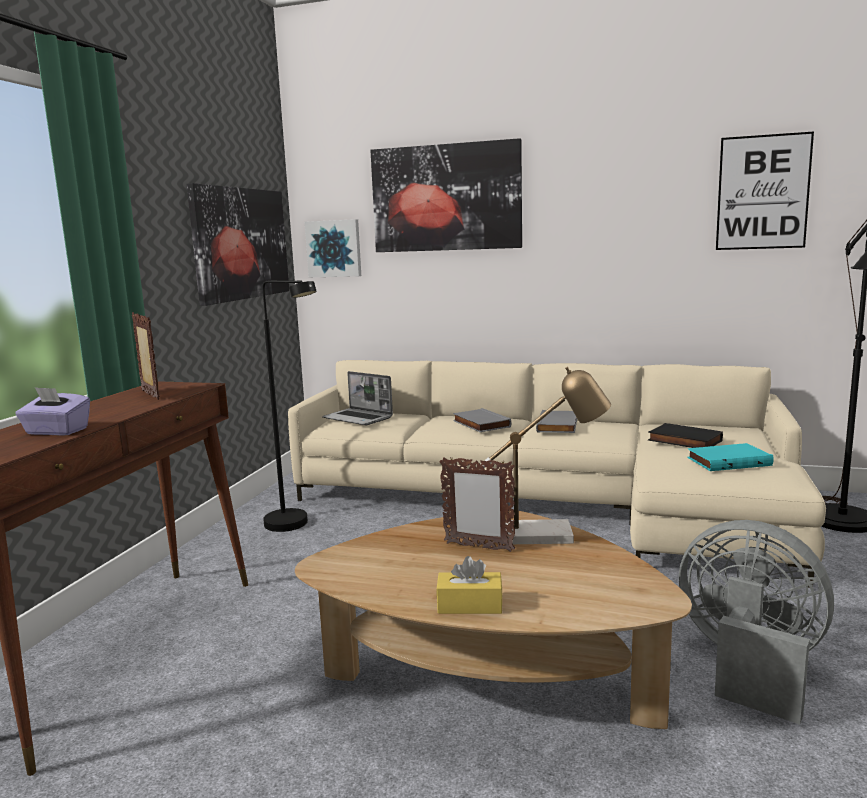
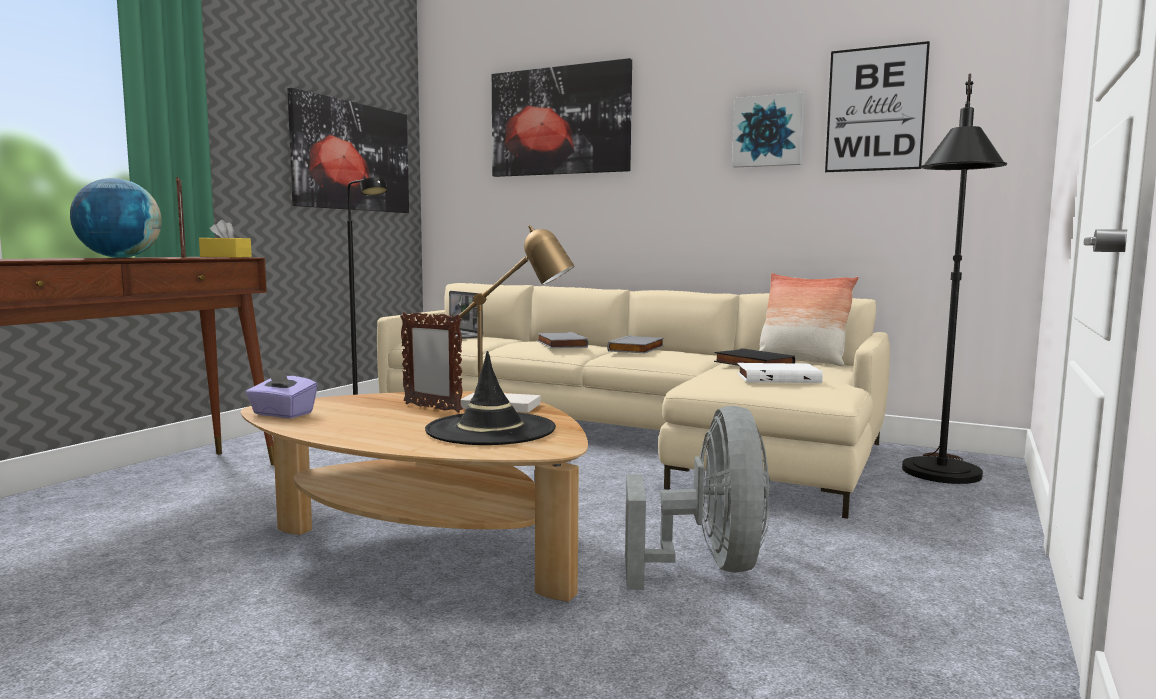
camera: 10 degrees right, 5 degrees down
(56, 432) = (54, 259): purple tissue box -> purple tissue box (282, 414)
(98, 410) = (119, 257): none -> globe
(334, 248) = (456, 173): picture -> picture (768, 131)
(469, 605) = (364, 436): yellow tissue box -> yellow tissue box (226, 257)
(572, 577) = (490, 430): none -> black hat
(711, 429) = (801, 362): none -> pillow
(728, 461) = (778, 378): turquoise book -> white book
(748, 666) = (709, 567): grey fan -> grey fan turned 45 degrees clockwise

